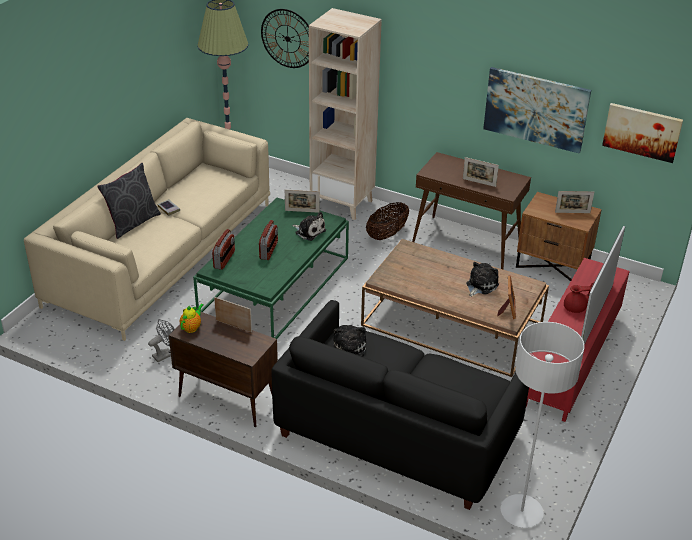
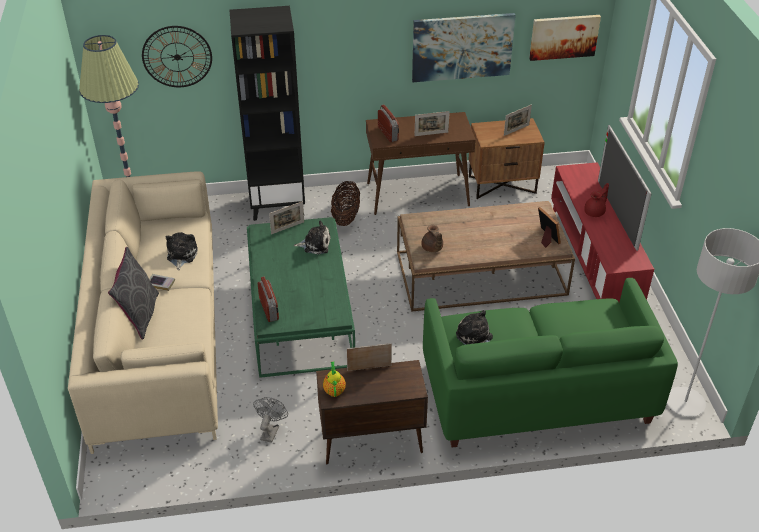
camera: 35 degrees left, 5 degrees up
(269, 250) = (300, 280): radio -> radio (388, 133)
(343, 204) = (278, 205): beige bookcase -> black bookcase
(396, 434) = (536, 391): black sofa -> green sofa
(398, 274) = (432, 248): none -> brown teapot
(480, 285) = (505, 227): plush toy -> plush toy (181, 255)

